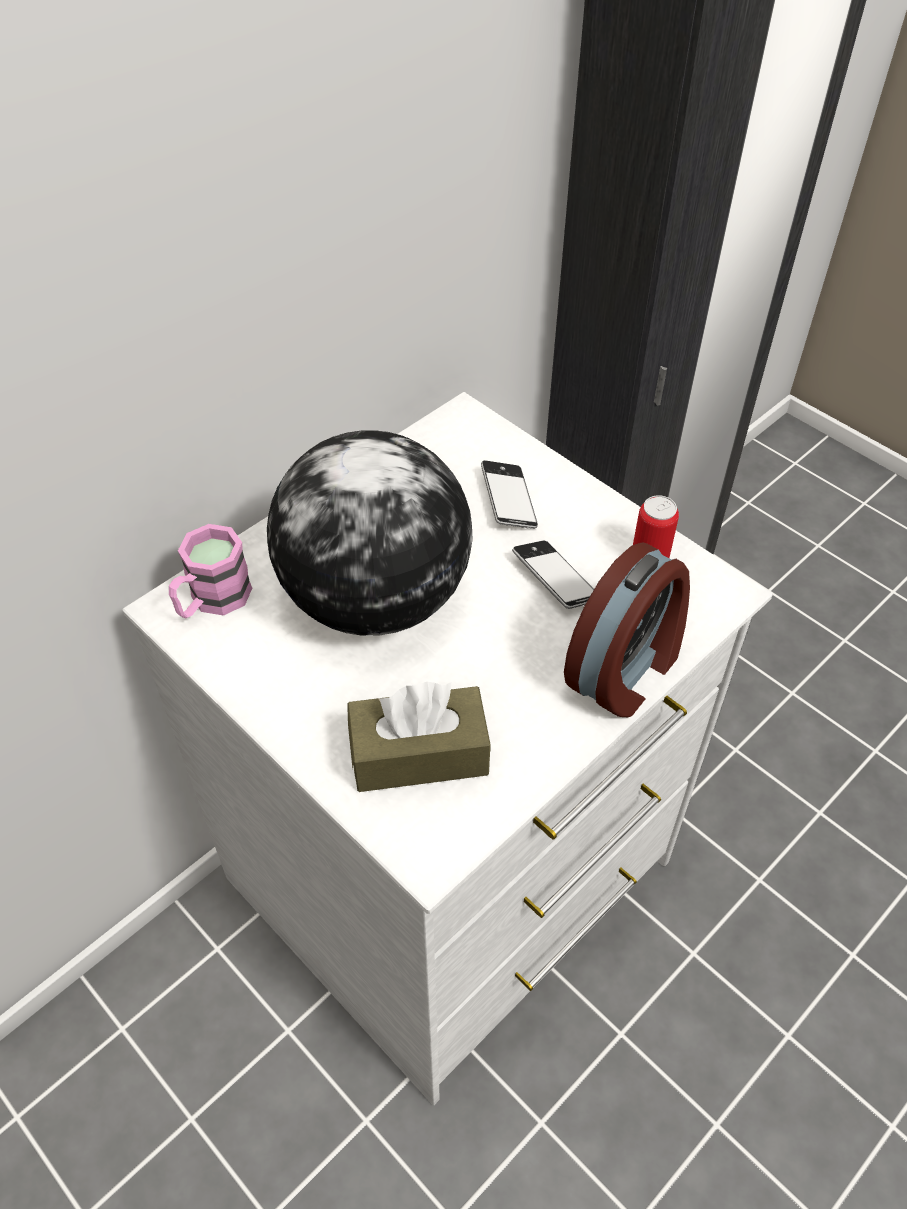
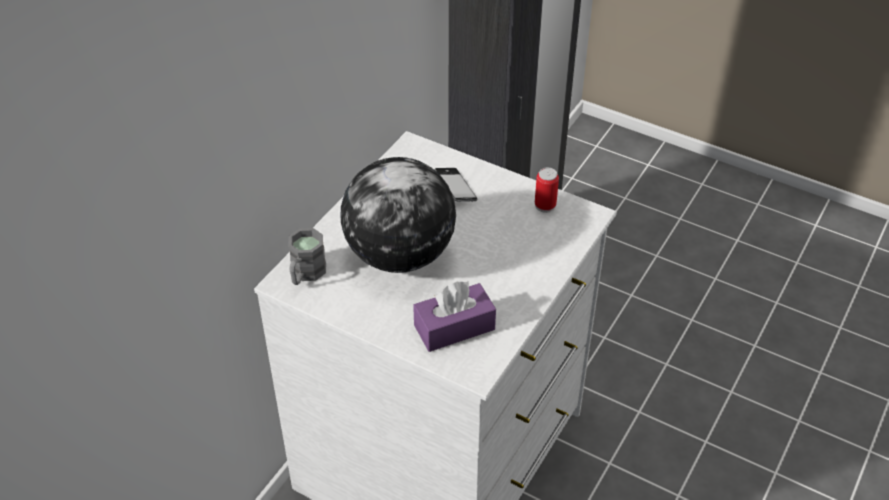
camera: 15 degrees left, 5 degrees down
(212, 601) = (305, 274): pink mug -> grey mug
(419, 754) = (454, 327): brown tissue box -> purple tissue box
(555, 580) = (497, 226): phone -> none
(626, 670) = (550, 264): alarm clock -> none

